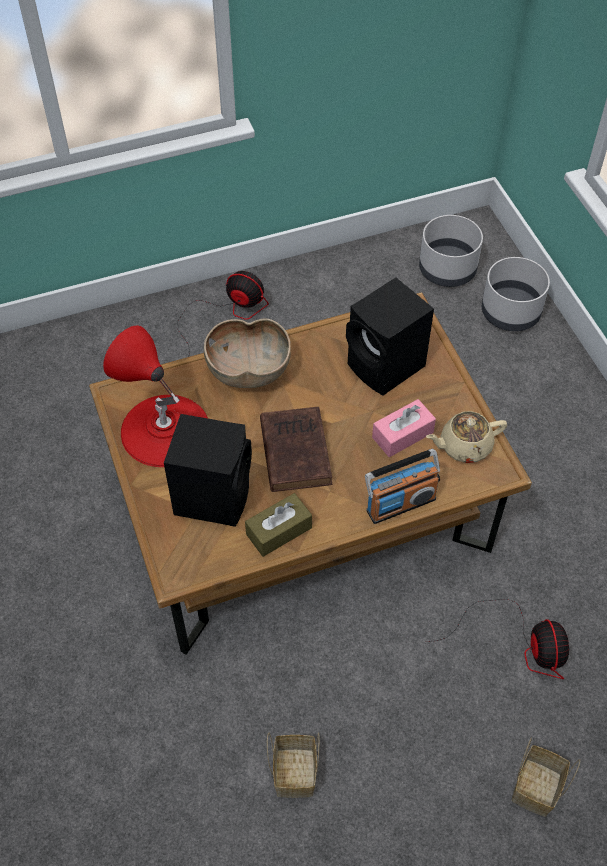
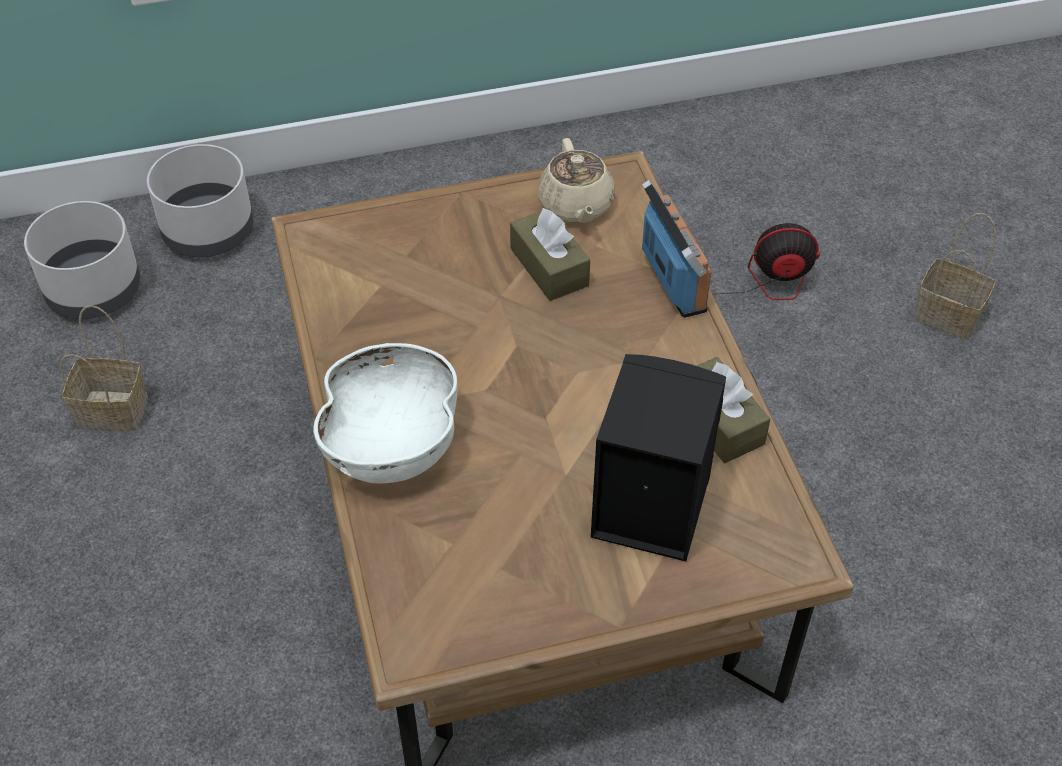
camera: 85 degrees left, 5 degrees down
(164, 430) = (506, 572): red table lamp -> none
(226, 314) = (84, 609): fan -> none
(248, 371) = (393, 445): brown bowl -> white bowl
(293, 771) = (959, 561): basket -> basket (110, 412)
(295, 450) = (566, 394): brown book -> none
(387, 367) = (417, 271): black speaker -> none
(402, 435) = (549, 267): pink tissue box -> brown tissue box

